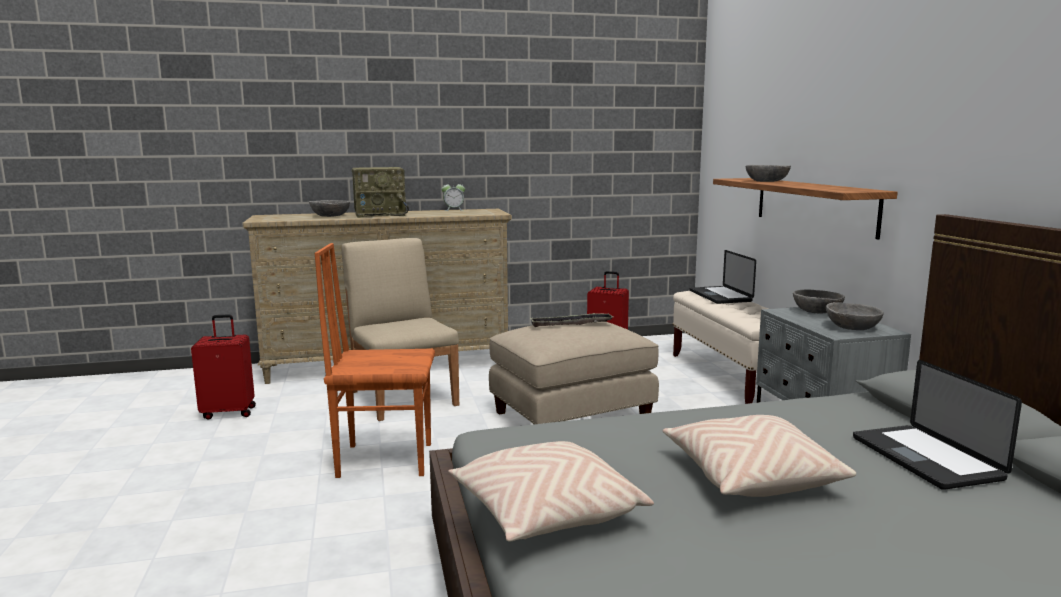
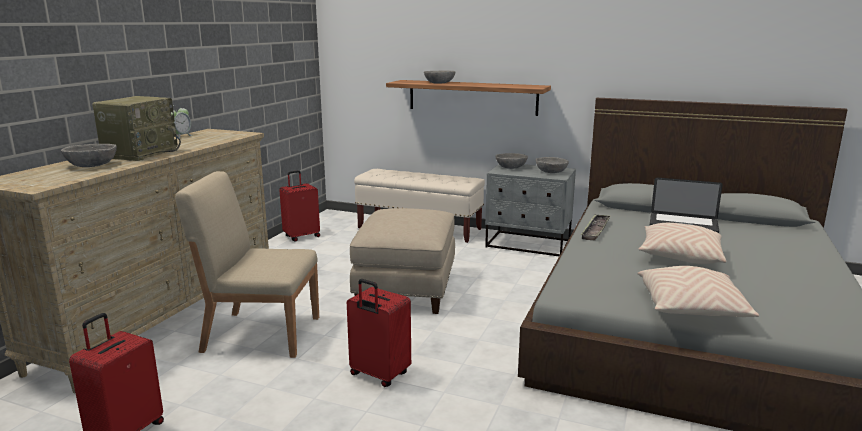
camera: 55 degrees left, 5 degrees up
(384, 459) = (378, 375): orange chair -> red suitcase
(571, 324) = (400, 215): tray -> tray (595, 230)
(720, 296) = (393, 172): laptop -> none

